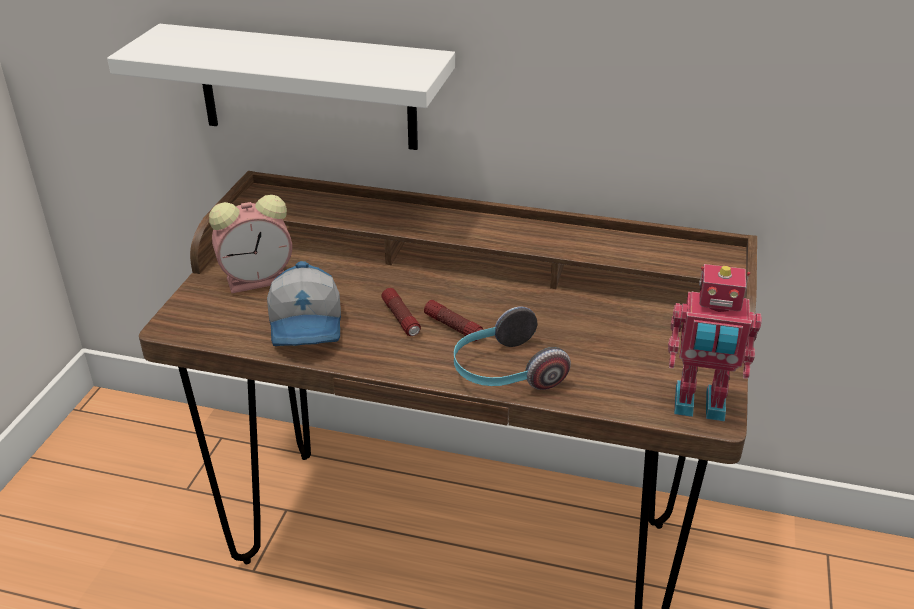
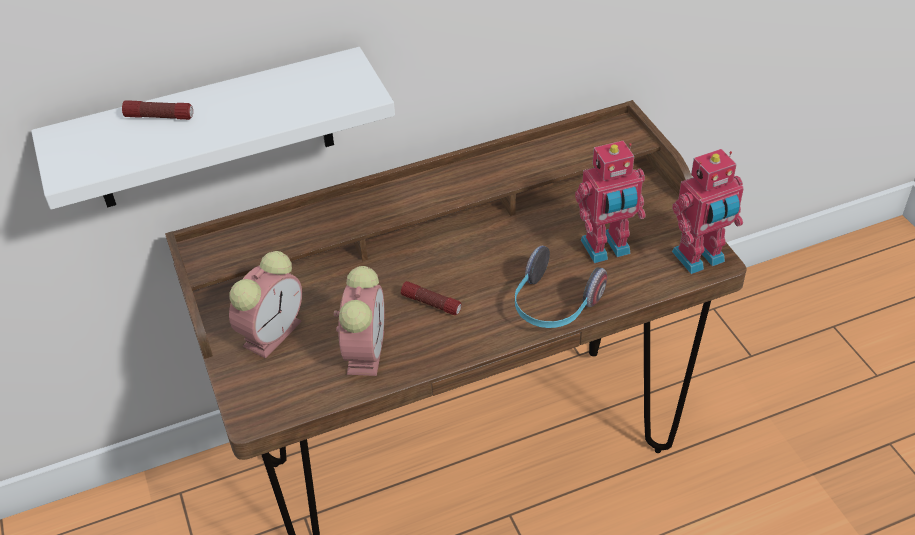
camera: 35 degrees left, 10 degrees up
(308, 325) = (365, 350): cap -> alarm clock
(453, 327) = (478, 289): flashlight -> flashlight (160, 117)
(610, 353) = (606, 249): none -> toy robot

